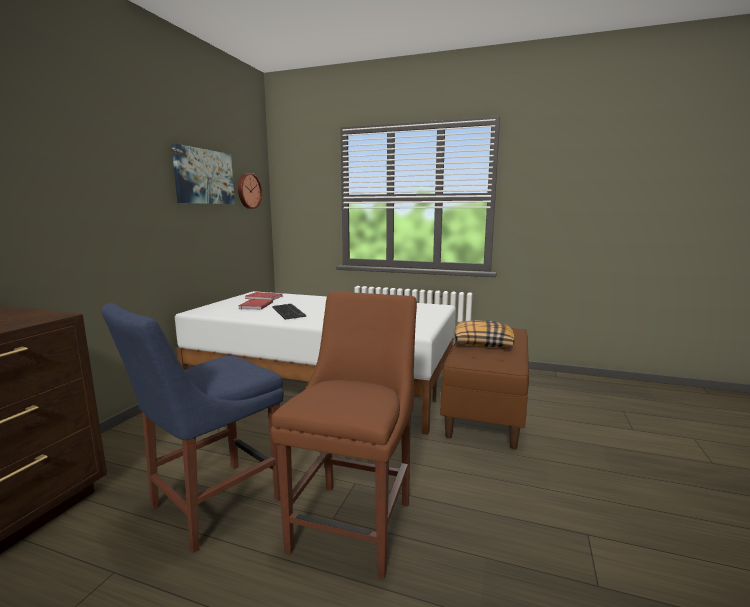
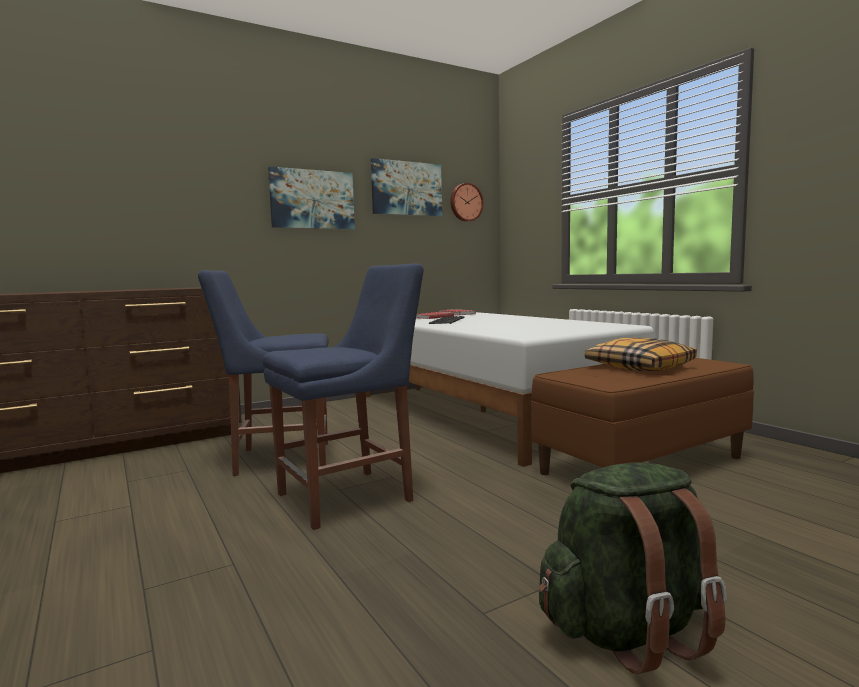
camera: 40 degrees right, 5 degrees down
(117, 187) = (312, 199): none -> picture
(355, 521) = (351, 496): brown chair -> blue chair
(661, 550) = (628, 631): none -> green backpack

